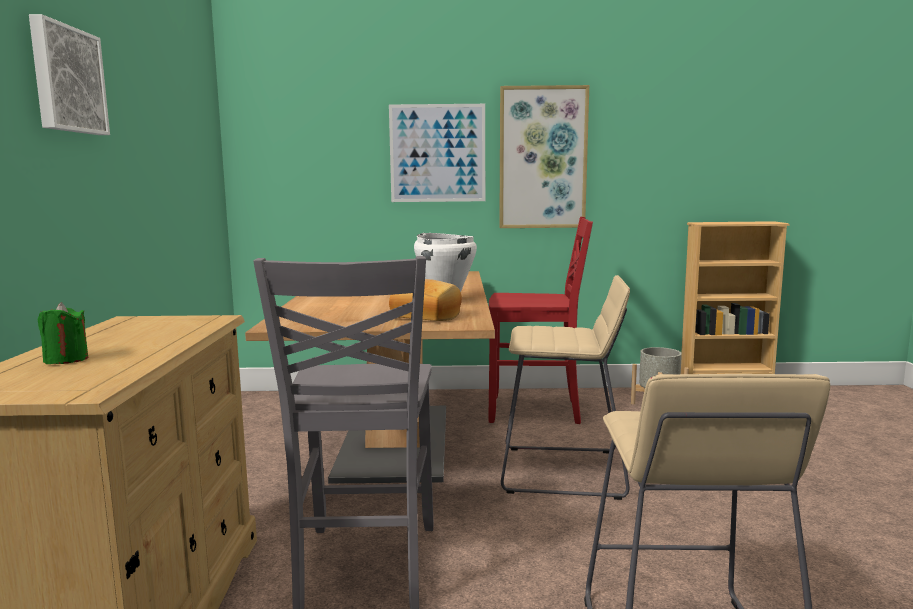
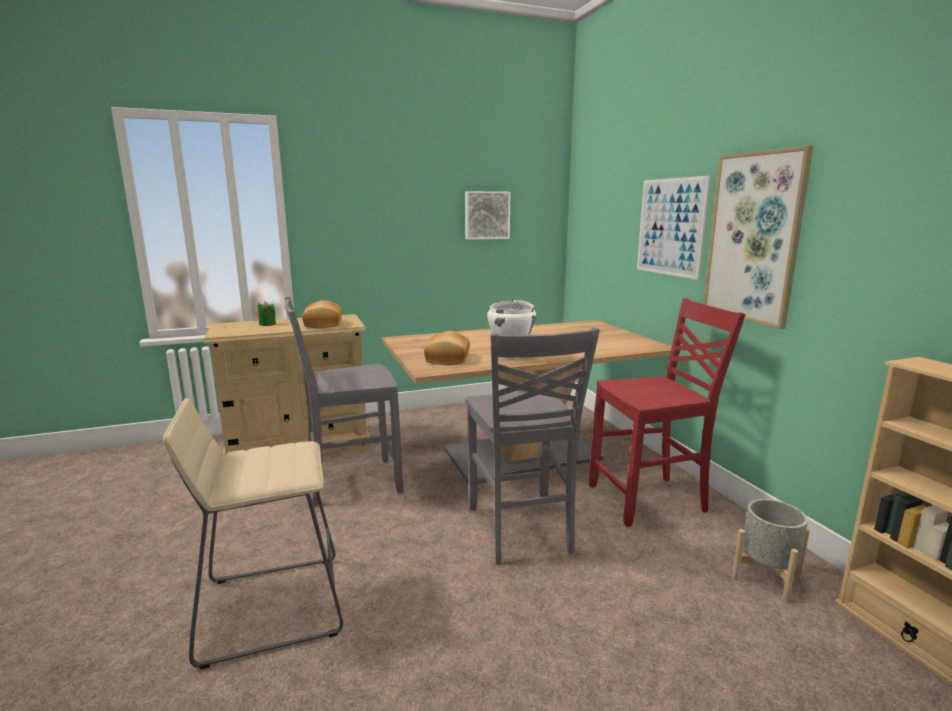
camera: 70 degrees right, 5 degrees up
(66, 80) = (373, 195): picture -> picture (486, 215)
(167, 330) = (322, 324): none -> bread
(536, 411) = (649, 499): red chair -> red chair turned 90 degrees counterclockwise
(562, 472) = (520, 530): beige stool -> grey chair

